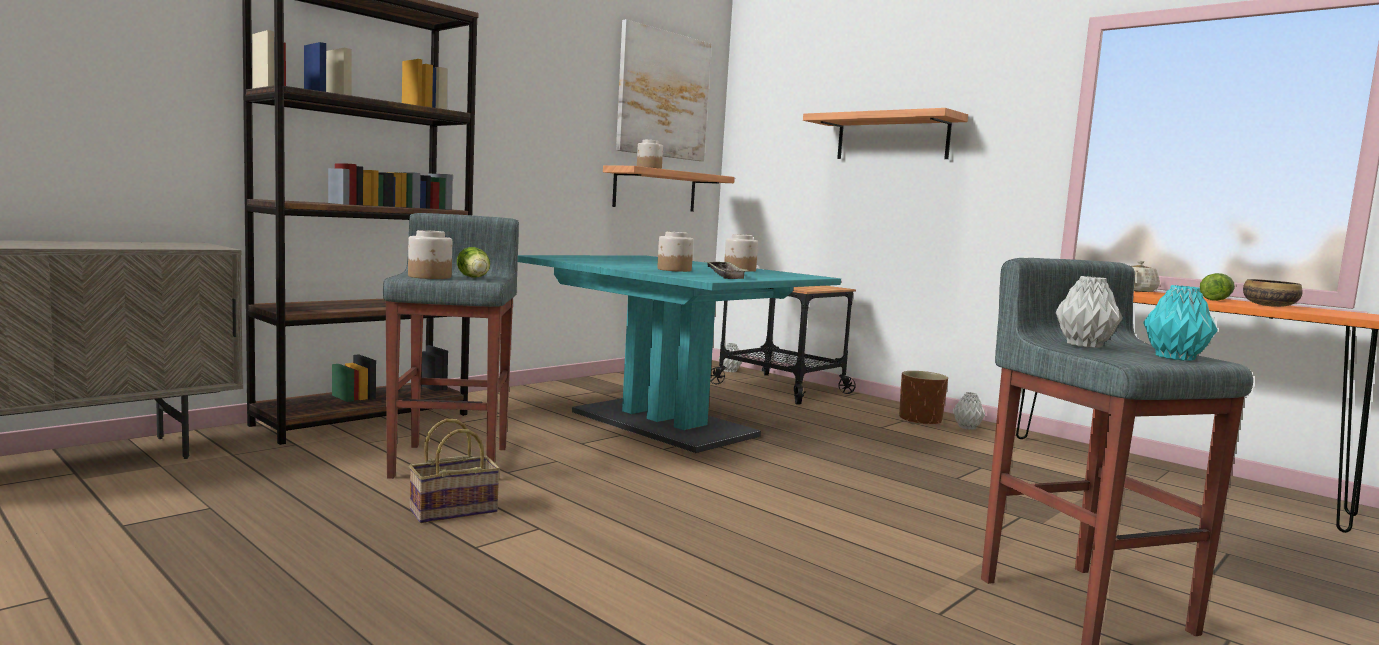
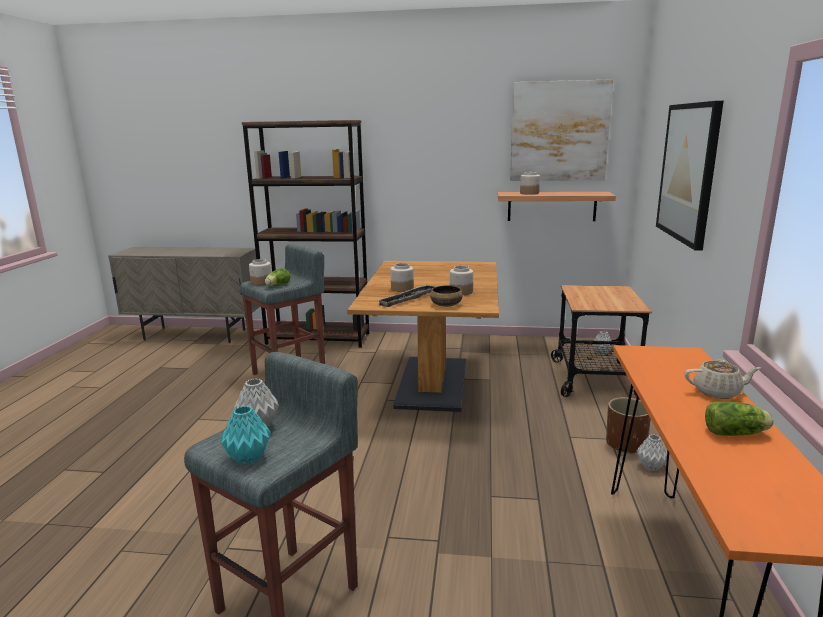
camera: 55 degrees right, 10 degrees up
(455, 510) = (233, 399): basket -> none
(663, 424) = (432, 383): turquoise dining table -> brown dining table
(892, 138) = (688, 172): shelf -> picture
(1269, 306) = (744, 464): bowl -> bowl (446, 305)

